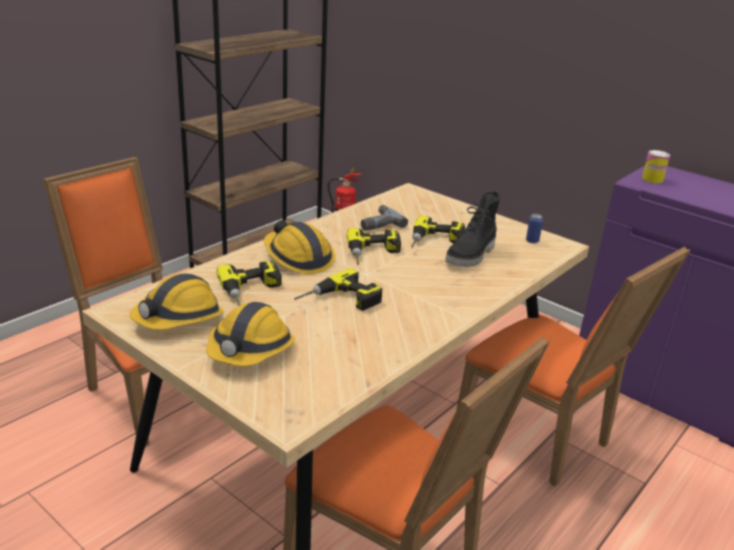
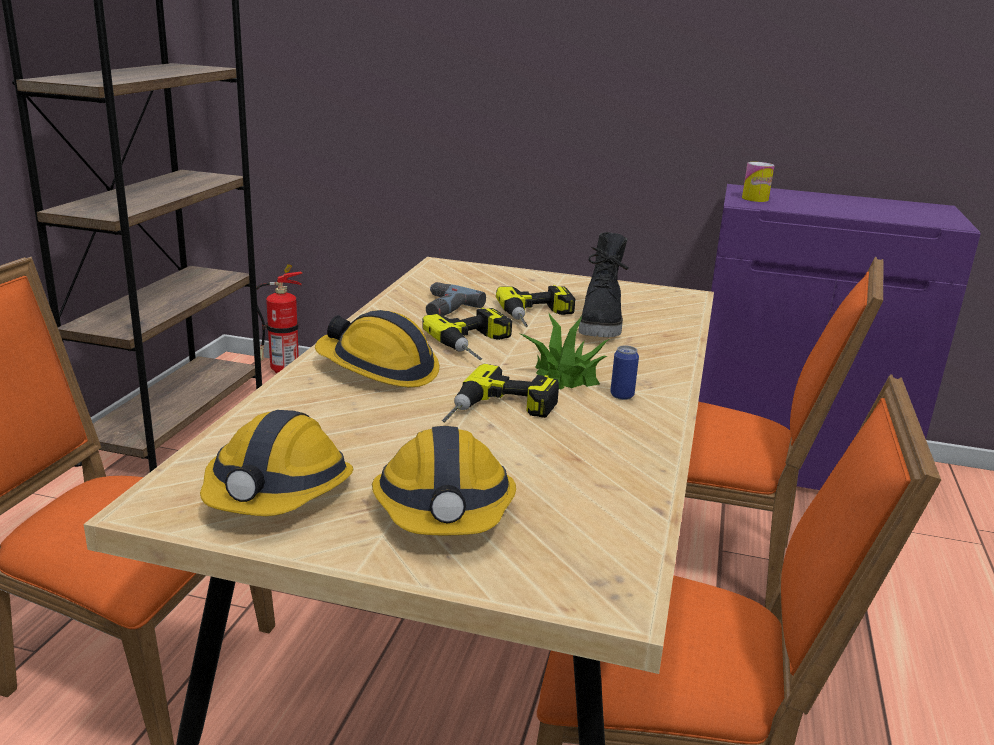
camera: 25 degrees left, 5 degrees down
(253, 292) = (360, 427): power drill -> none
(407, 286) = (566, 375): none -> potted plant
(532, 241) = (649, 296): can -> can (622, 395)

